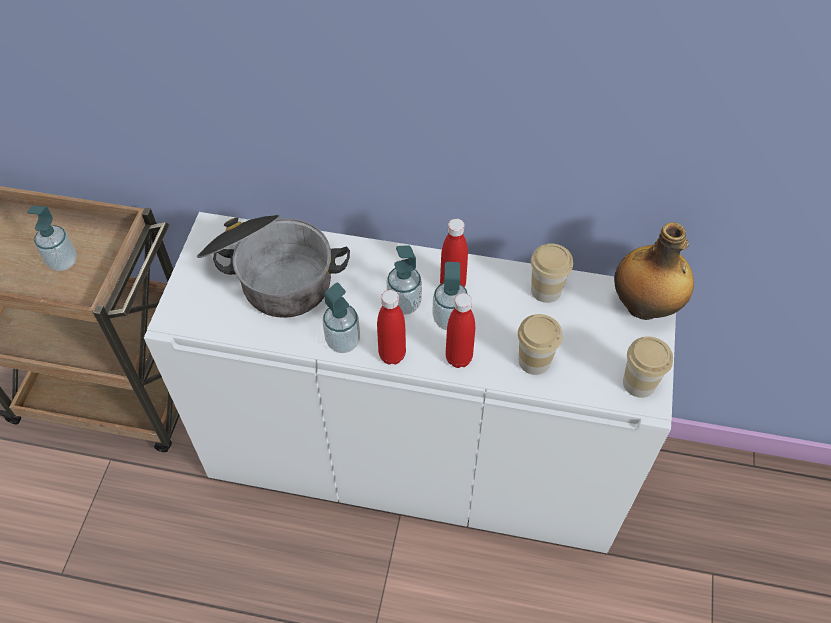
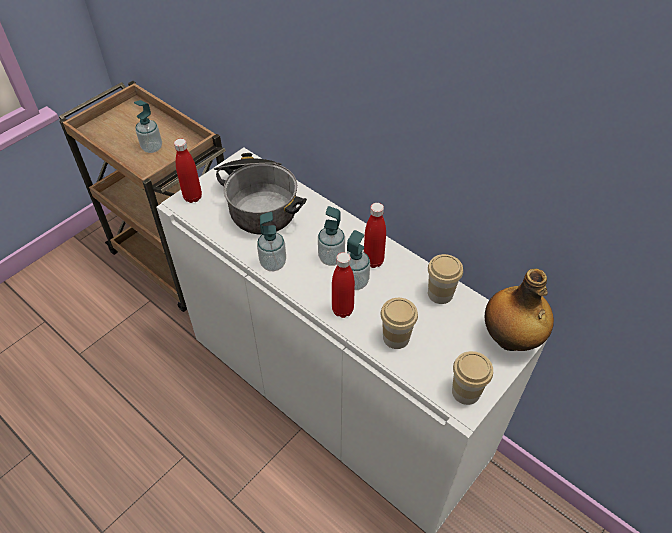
camera: 30 degrees right, 5 degrees down
(392, 355) = (298, 287): red bottle -> red bottle (193, 197)

